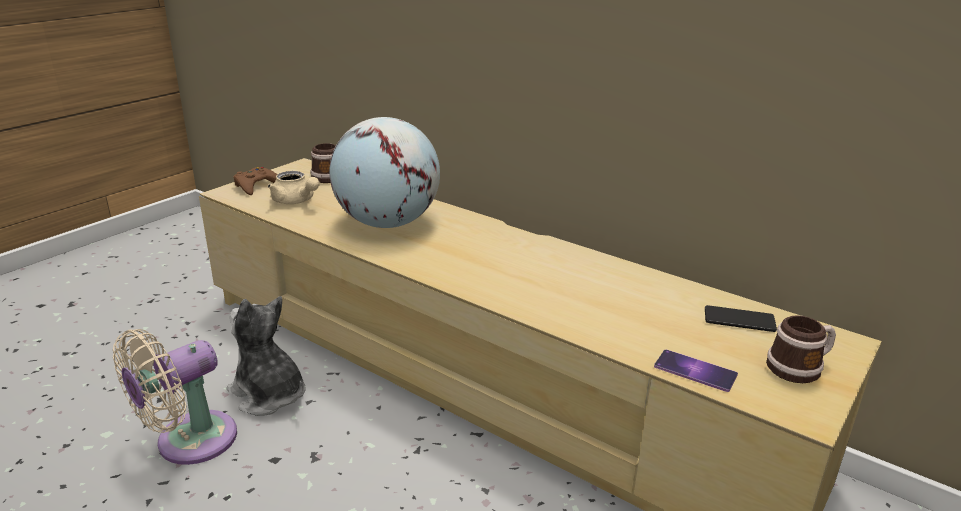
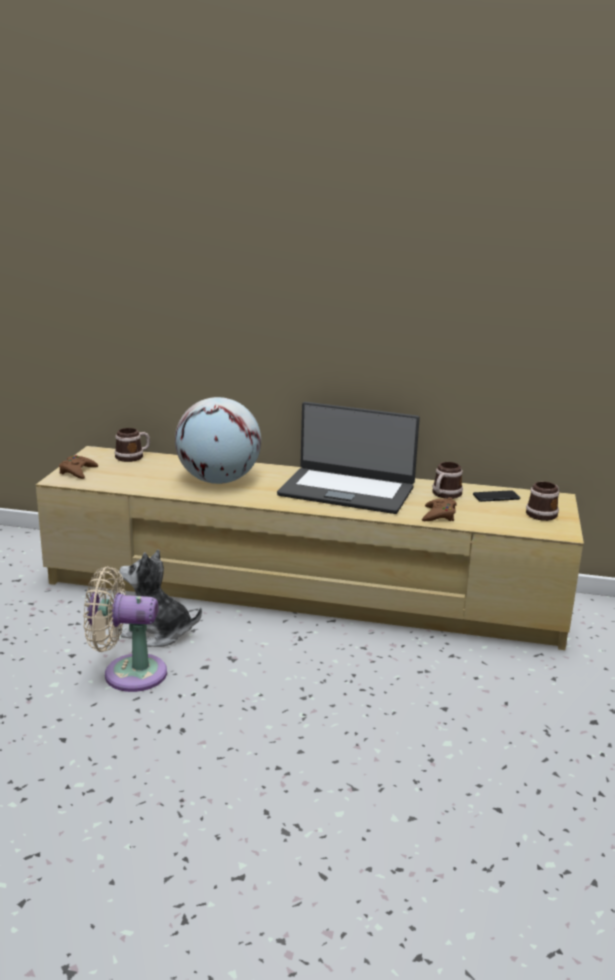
camera: 25 degrees left, 5 degrees down
(189, 442) = (128, 673): beige fan -> beige fan turned 75 degrees clockwise
(296, 201) = (127, 477): beige teapot -> none
(528, 267) = (347, 491): none -> laptop
(622, 333) = (439, 515): none -> brown game controller
(660, 300) = (444, 495): none -> mug
(695, 370) = (493, 525): phone -> none

